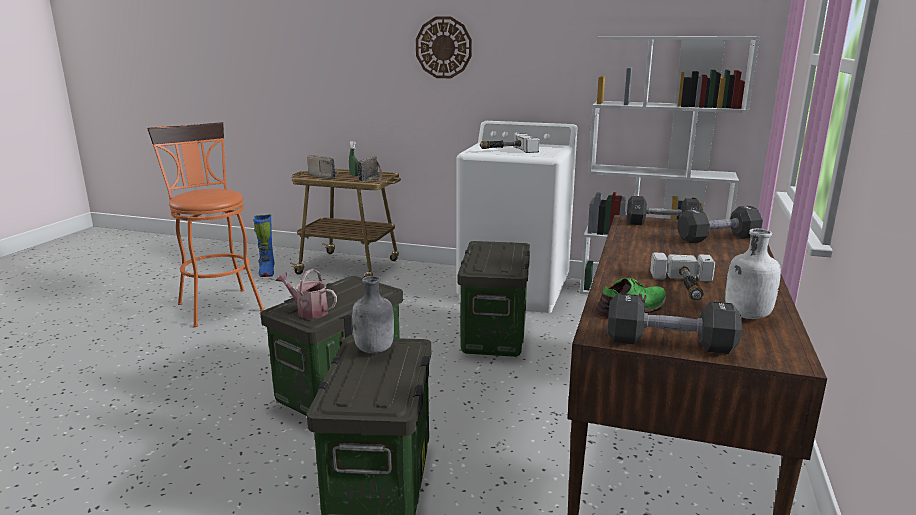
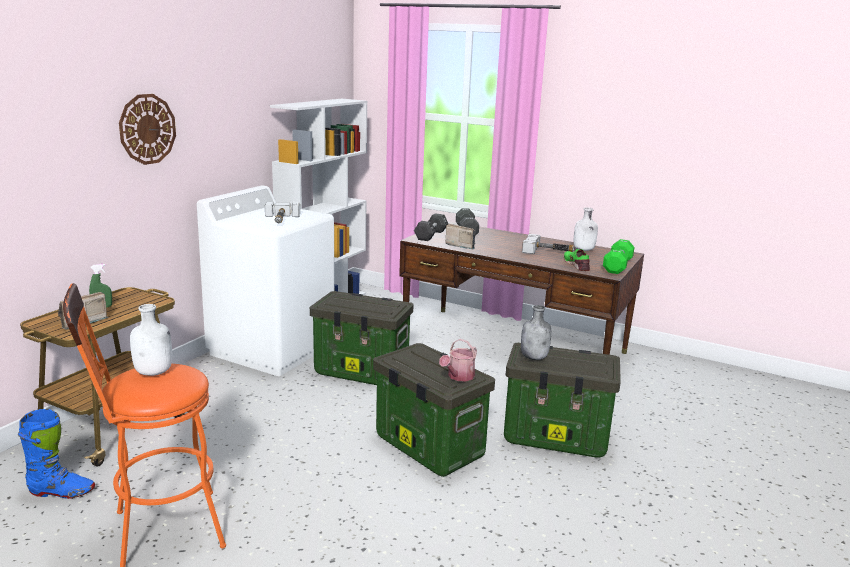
camera: 80 degrees left, 0 degrees up
(216, 191) = (154, 372): none -> white bottle
(373, 179) = (140, 300): radio -> radio (461, 245)
(669, 343) = (617, 266): black dumbbell -> green dumbbell

